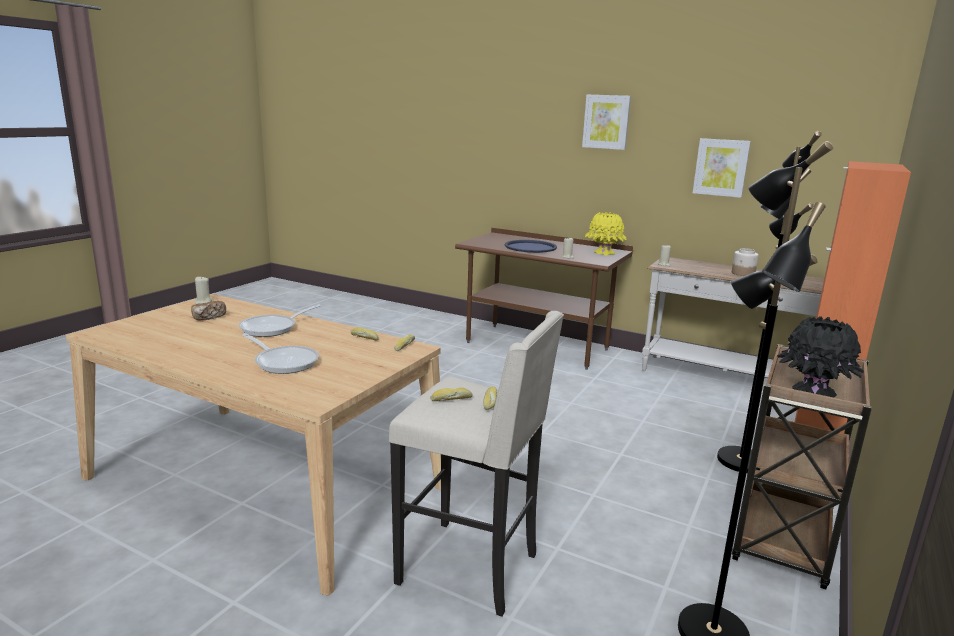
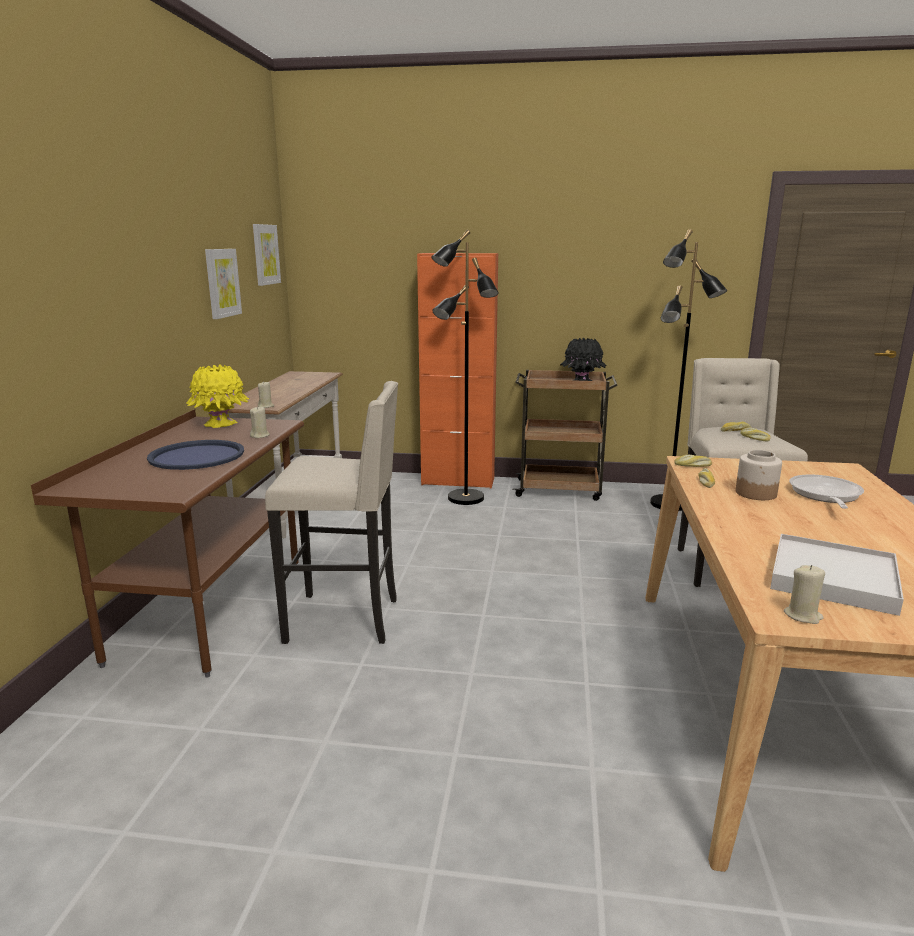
camera: 110 degrees left, 0 degrees up
(209, 318) = (833, 578): bread -> white tray
(273, 328) = (773, 527): frying pan -> none
(500, 374) = (346, 619): none -> beige stool
(606, 122) = (128, 232): picture -> picture (265, 254)
(743, 273) = (289, 388): jar -> jar (756, 493)

